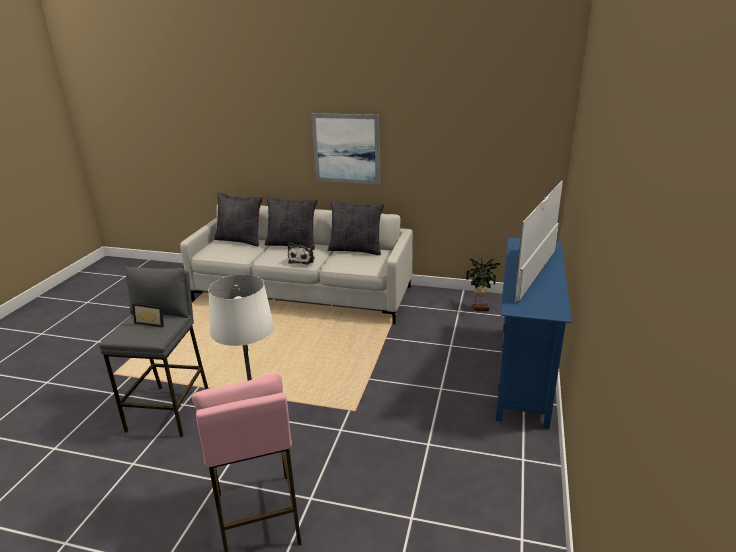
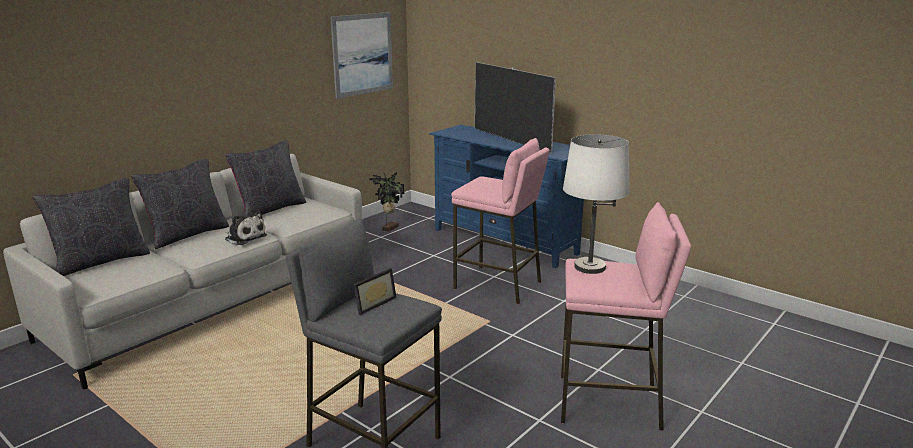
camera: 65 degrees left, 5 degrees down
(346, 148) = (205, 85): picture -> picture (362, 54)
(424, 396) = (498, 285): none -> pink stool

